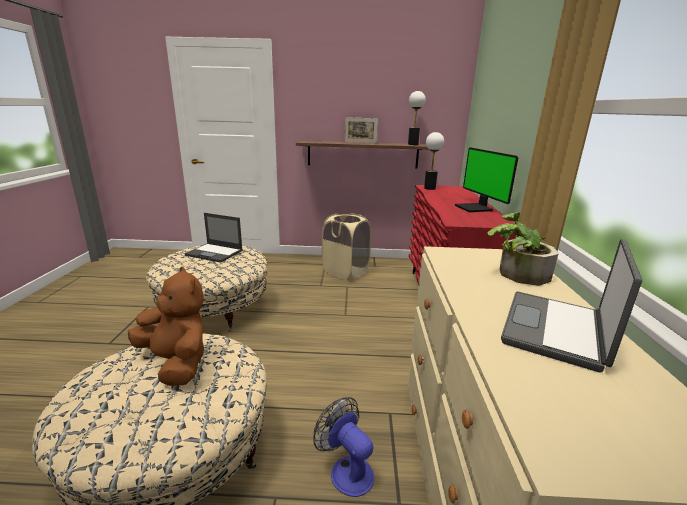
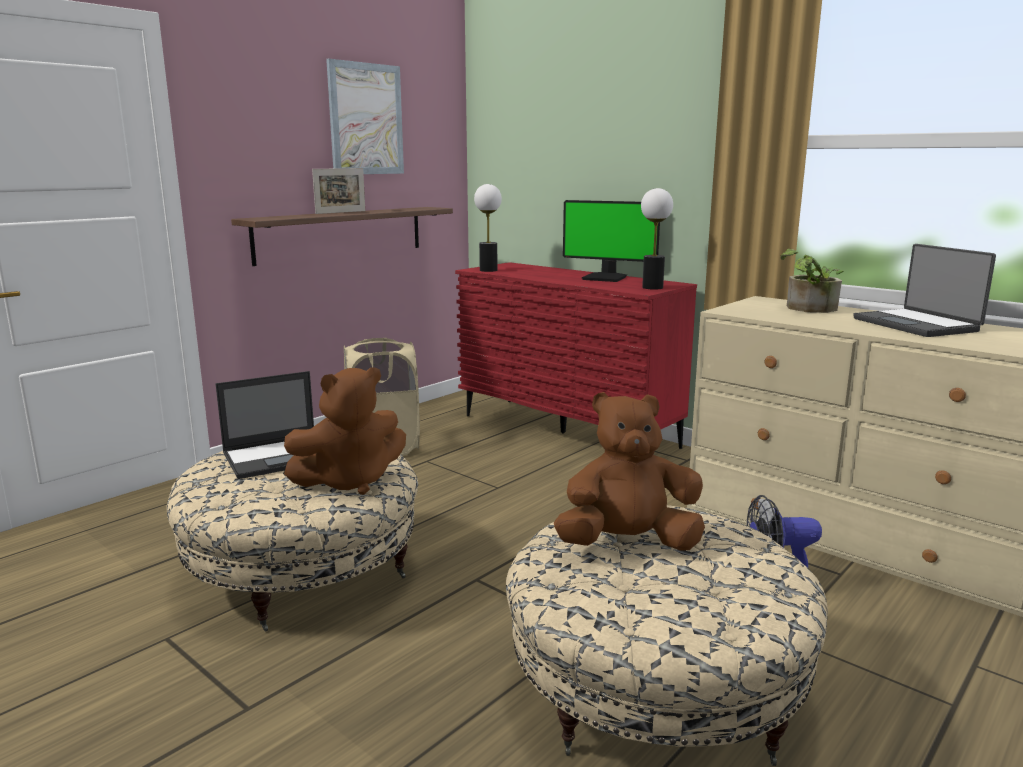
camera: 50 degrees left, 5 degrees down
(202, 273) = (350, 481): none -> brown plush toy
(388, 89) = (366, 119): none -> picture
(413, 144) = (418, 208): table lamp -> table lamp (652, 287)

